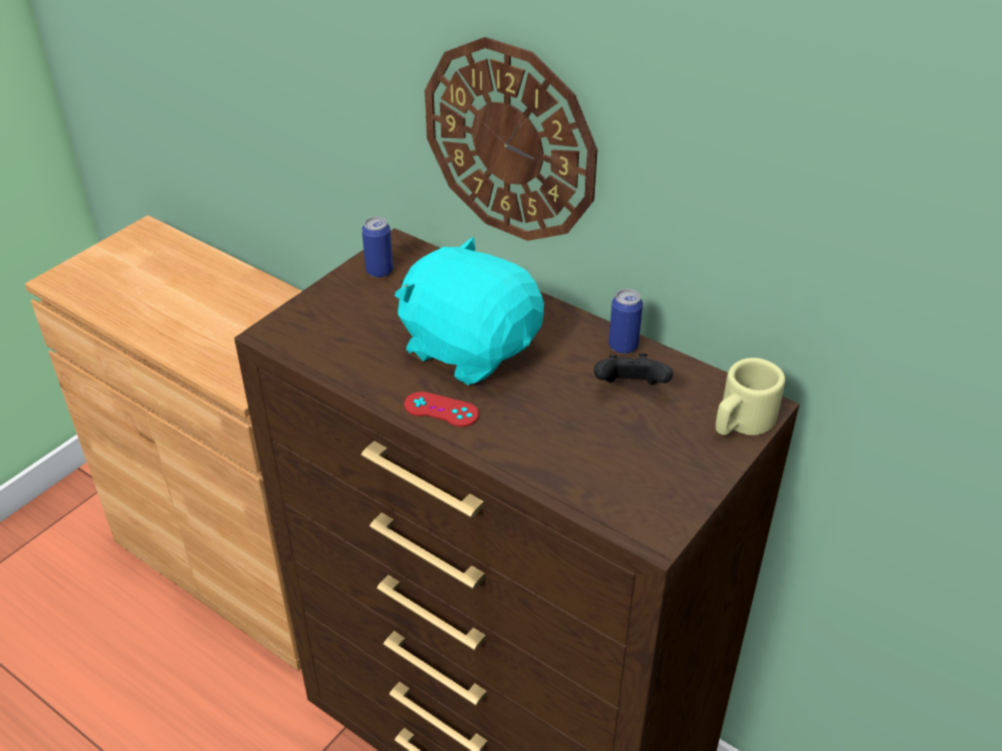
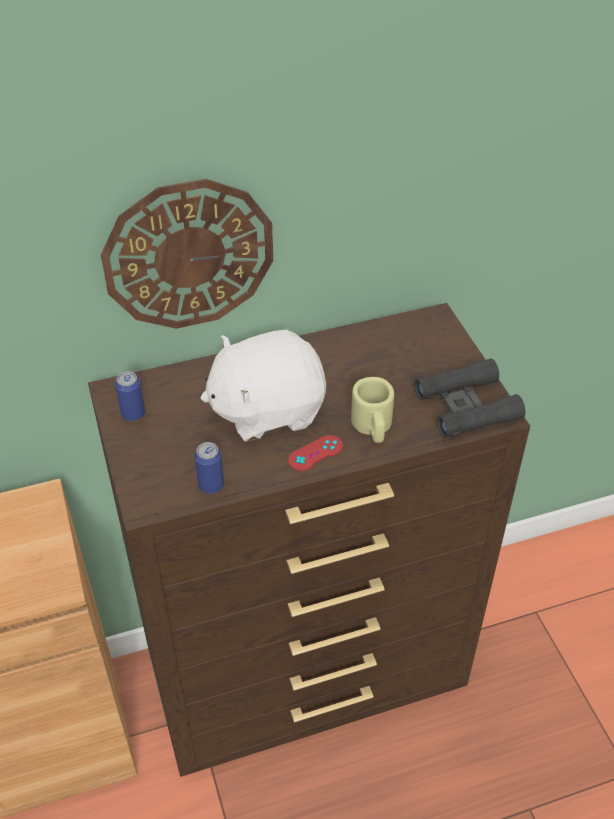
camera: 55 degrees left, 5 degrees up
(470, 348) = (267, 410): turquoise plush toy -> white plush toy
(623, 346) = (333, 341): can -> can (211, 485)
(630, 389) = (375, 359): black game controller -> none
(636, 497) = (466, 406): none -> black binoculars
(741, 422) = (443, 332): beige mug -> beige mug (373, 426)

